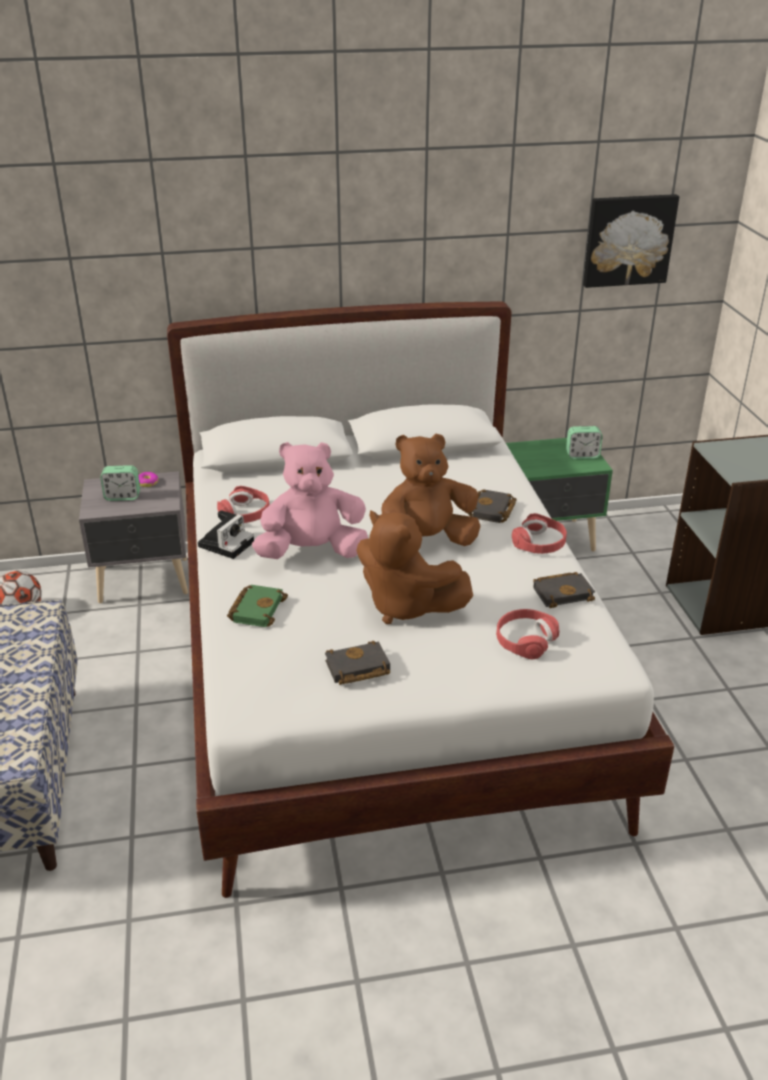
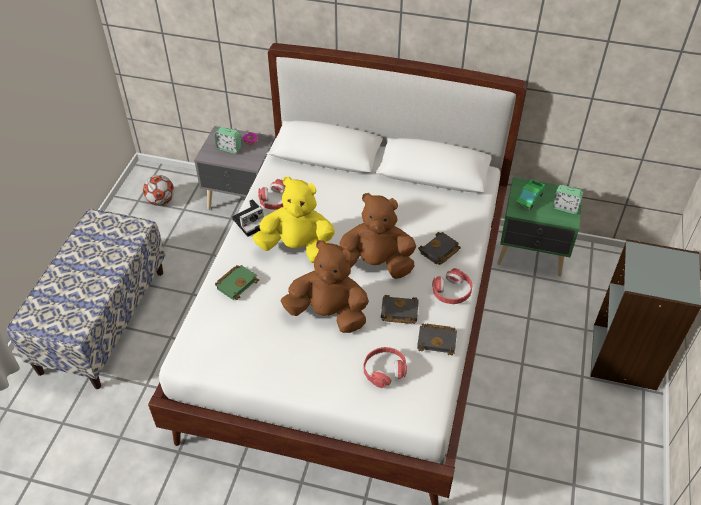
camera: 25 degrees right, 15 degrees up
(312, 552) = (298, 248): pink plush toy -> yellow plush toy
(356, 669) = (266, 353): black book -> black book (398, 312)
(406, 606) = (328, 313): brown plush toy -> brown plush toy turned 135 degrees clockwise
(537, 457) = (529, 199): none -> toy truck
(628, 240) = (641, 56): picture -> none

